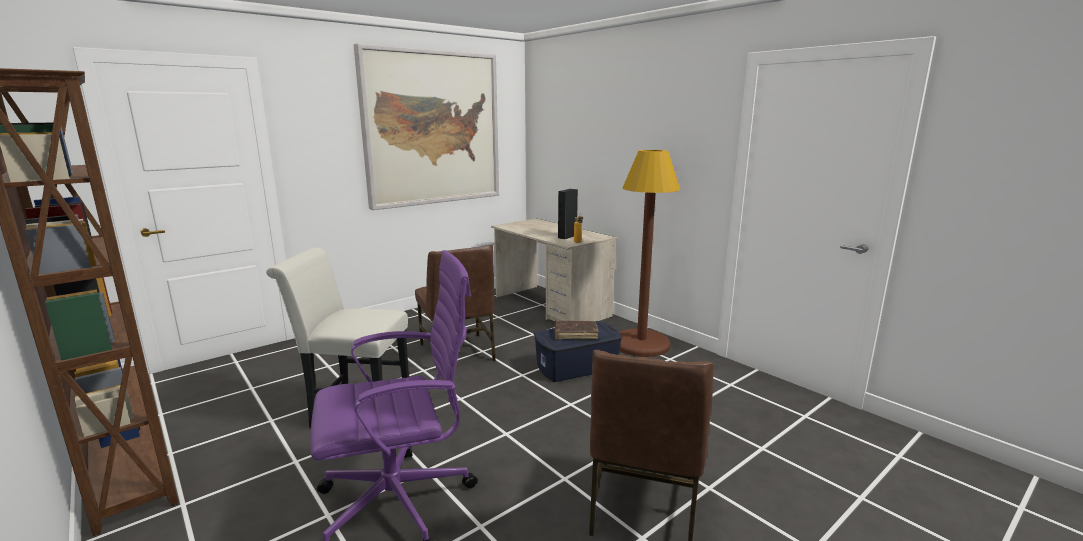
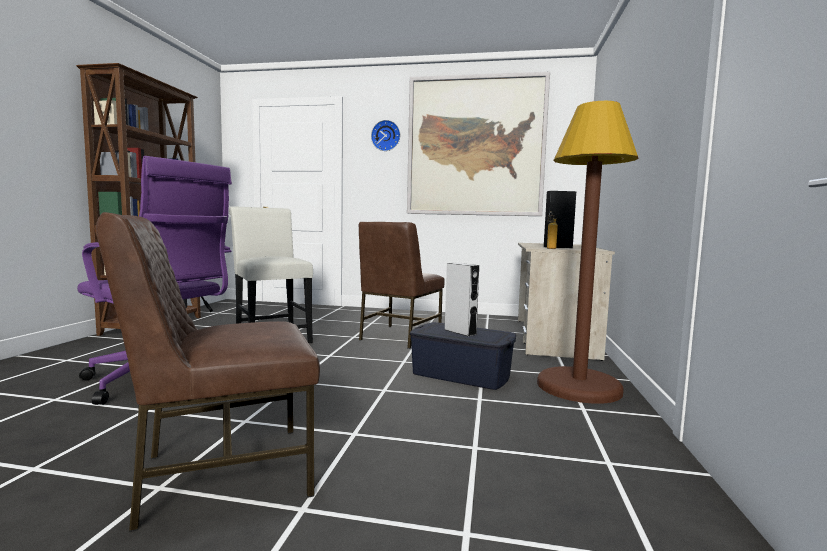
camera: 50 degrees right, 10 degrees down
(329, 115) = (386, 136): none -> wall clock
(575, 334) = (460, 332): brown book -> grey speaker

